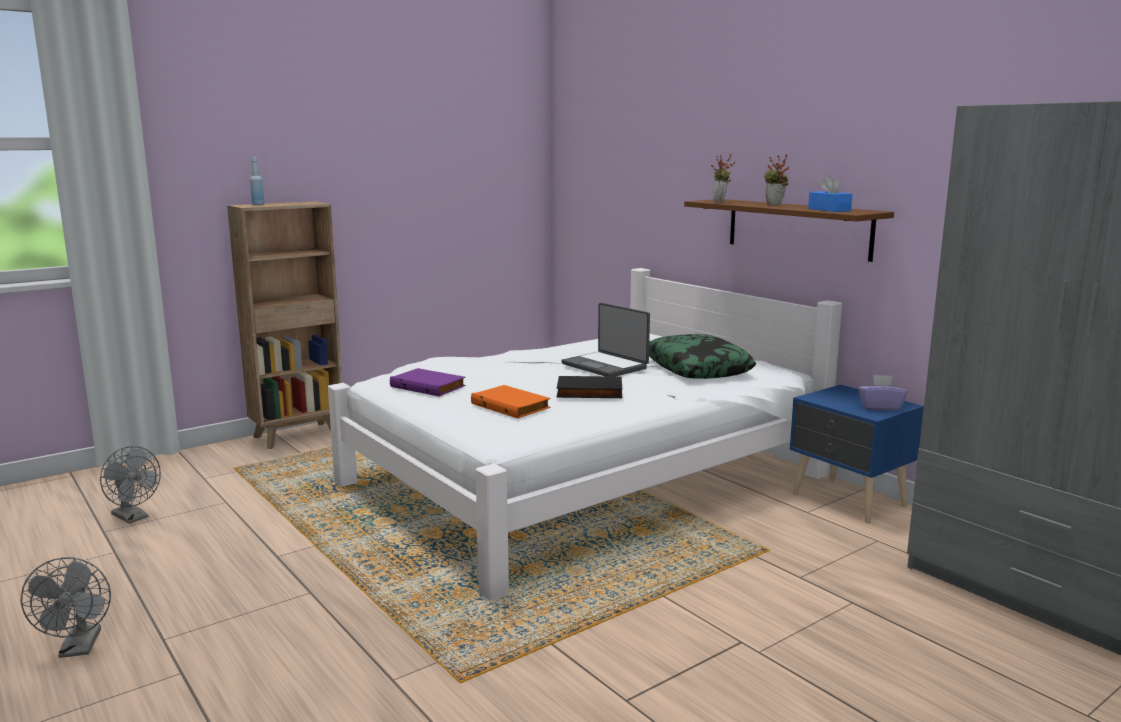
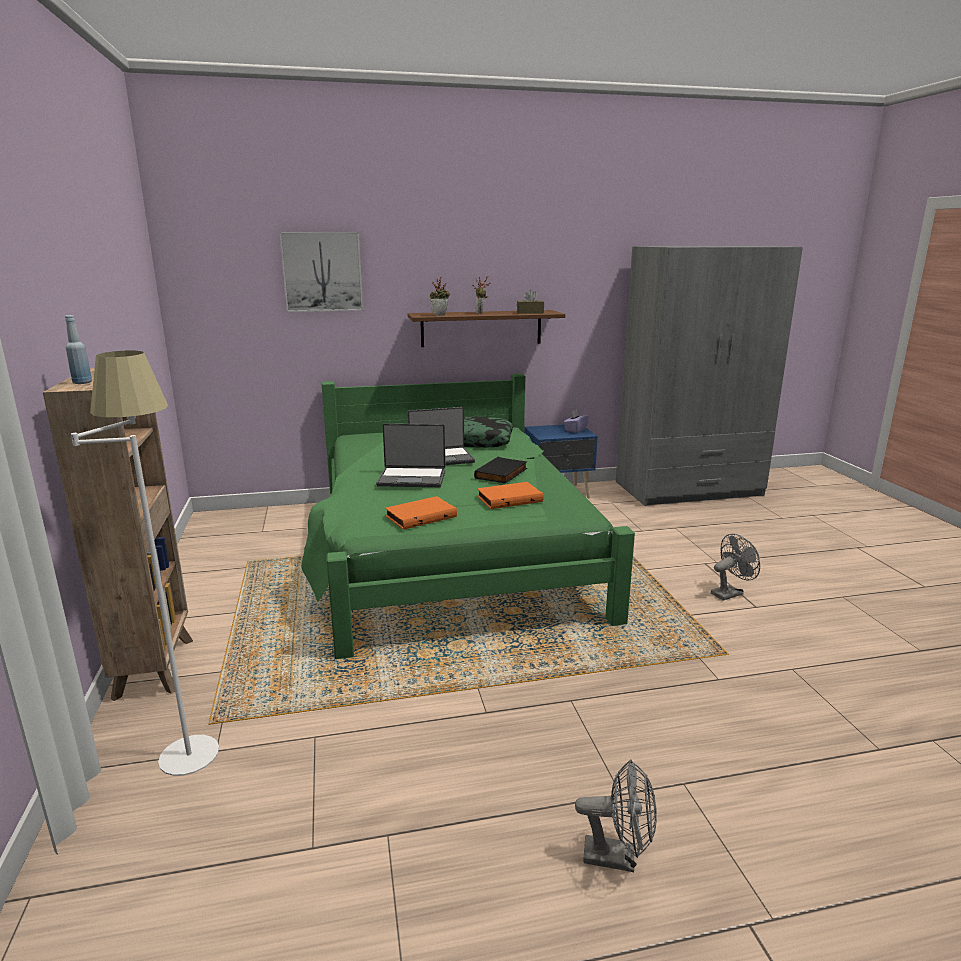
camera: 65 degrees left, 5 degrees up
(133, 517) = (290, 817): grey fan -> grey fan (730, 593)
(215, 467) = (185, 739): none -> white floor lamp
(429, 386) = (420, 516): purple book -> orange book
(526, 367) = (412, 478): none -> laptop
(579, 479) = (449, 553): white bed -> green bed
(652, 146) = (322, 272): none -> picture
(829, 210) = (530, 312): blue tissue box -> brown tissue box

